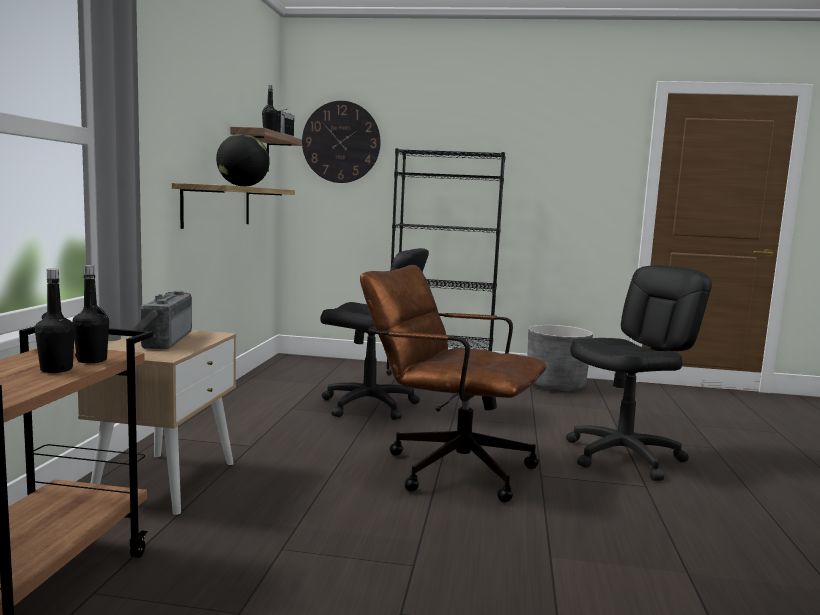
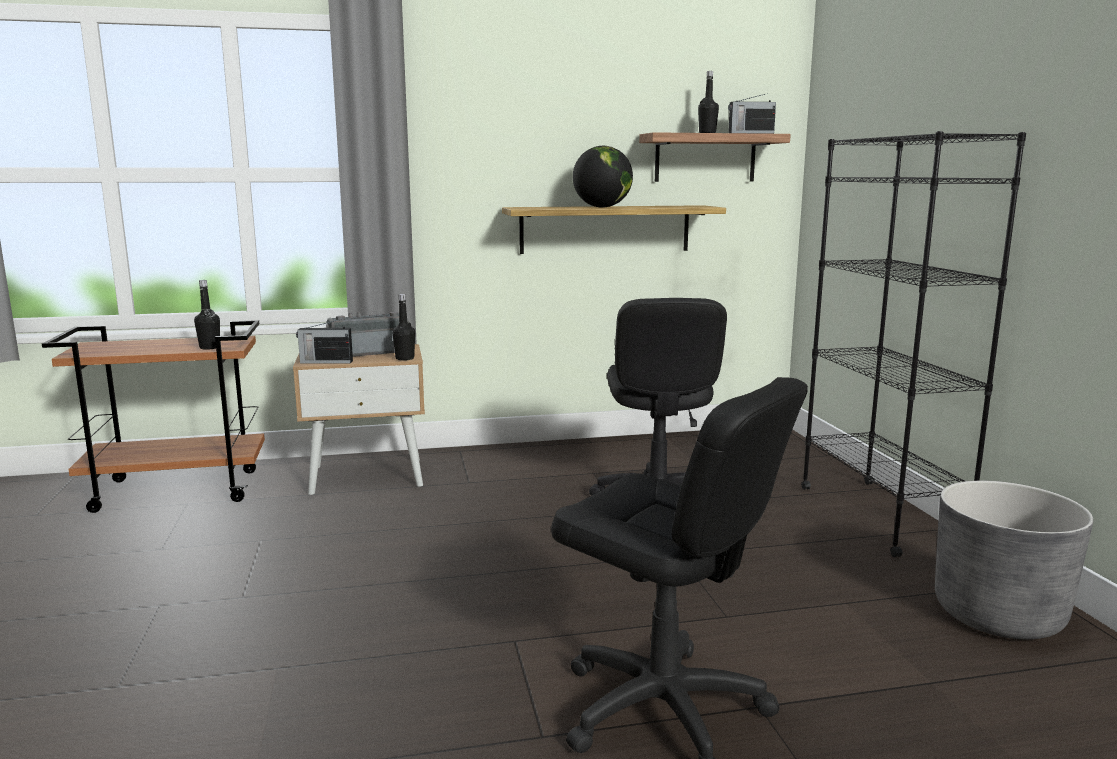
camera: 70 degrees right, 5 degrees up
(56, 369) = (180, 347): black bottle -> black bottle (405, 358)
(177, 352) = (325, 362): none -> radio
(341, 142) = (851, 130): wall clock -> none
(447, 466) = (493, 577): brown office chair -> none

